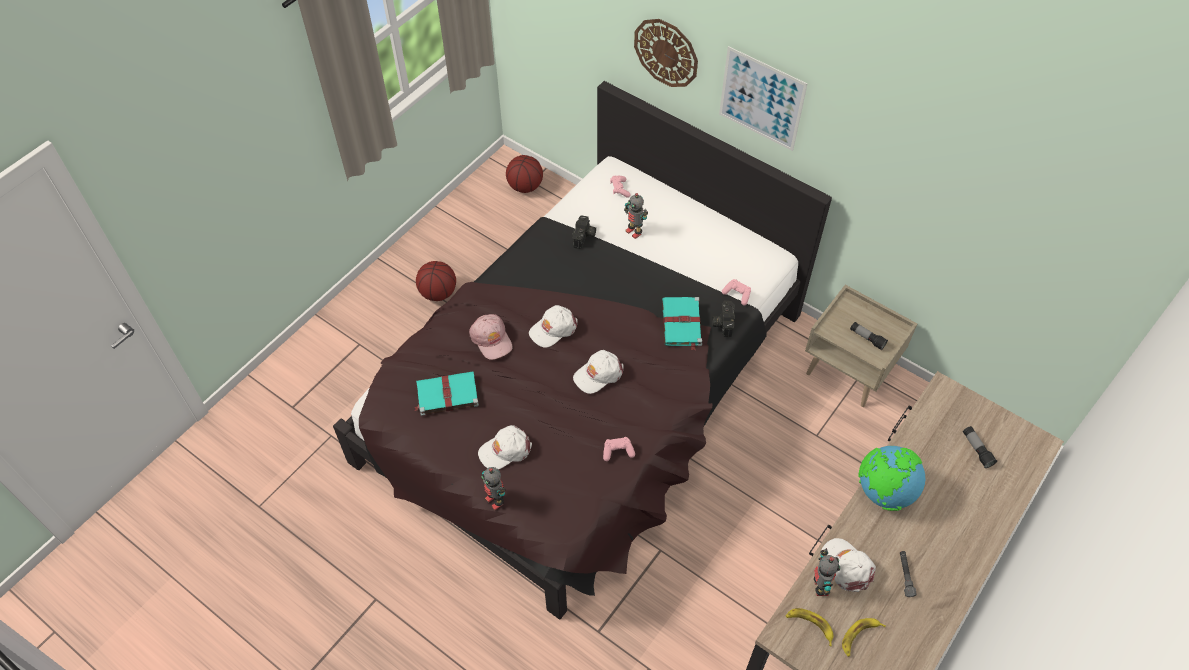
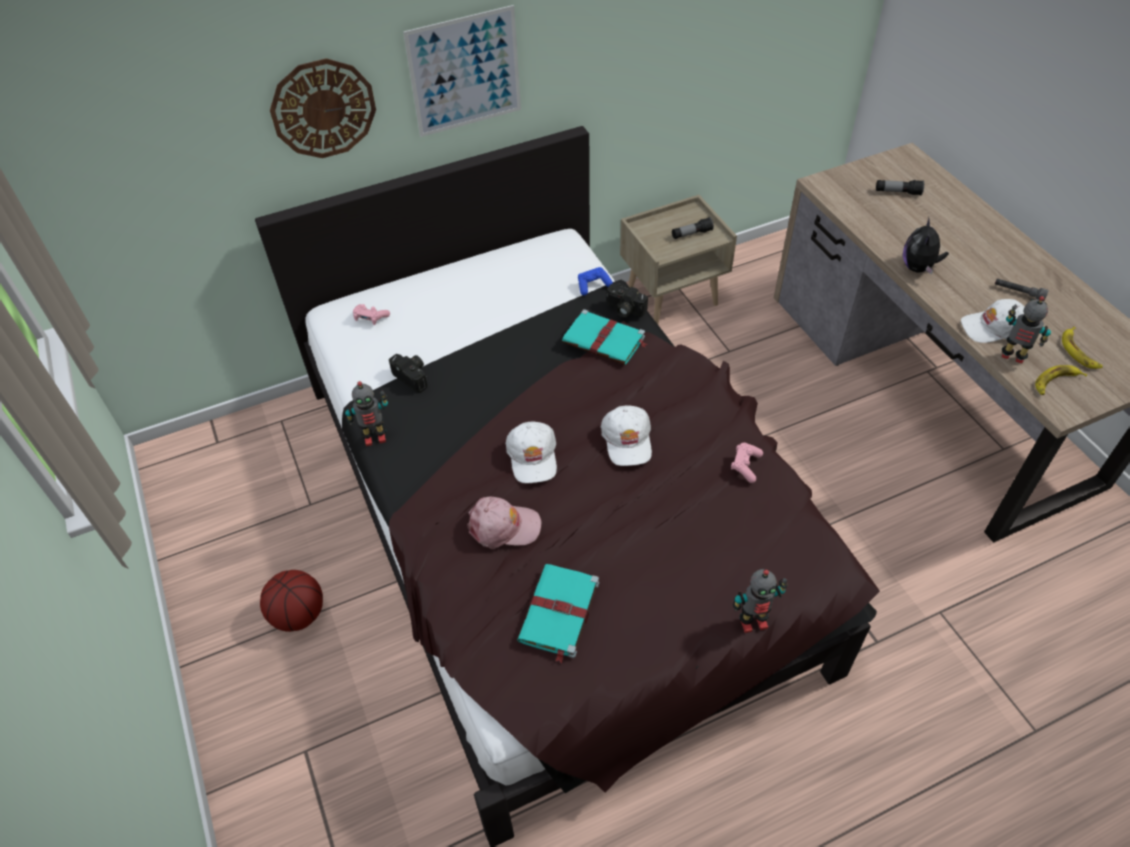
camera: 60 degrees left, 5 degrees down
(505, 450) = (683, 579): white cap -> none
(525, 186) = (218, 451): basketball -> none
(634, 232) = (442, 331): toy robot -> toy robot (375, 437)
(737, 294) = (593, 285): pink game controller -> blue game controller
(884, 492) = (918, 268): globe -> plush toy

